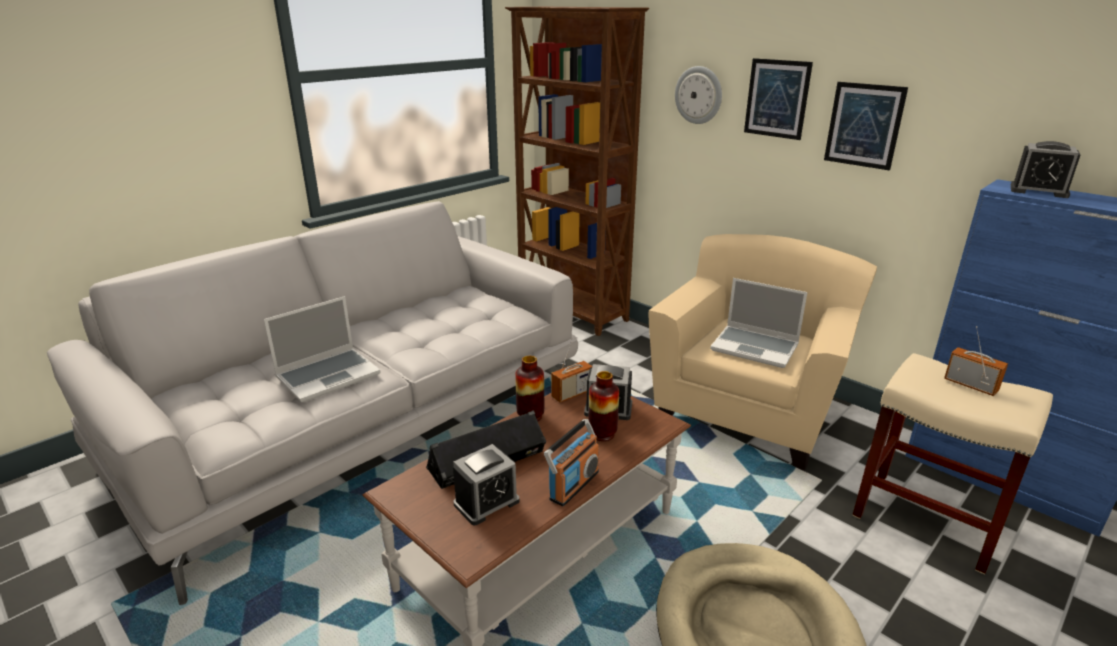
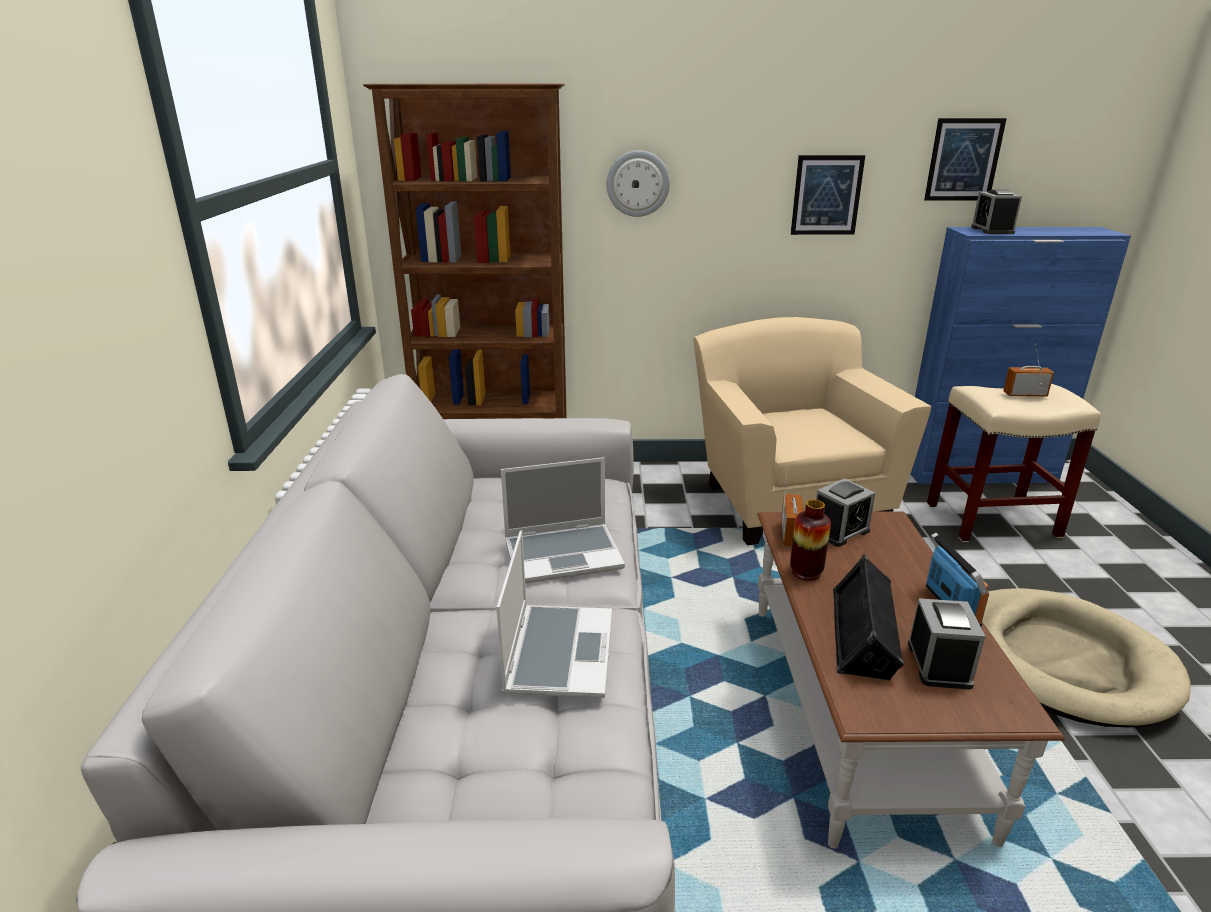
camera: 45 degrees left, 0 degrees up
(602, 434) = (880, 553): vase -> none
(756, 348) = (816, 430): laptop -> laptop (564, 554)
(777, 98) = (734, 178): picture -> picture (964, 160)
(1038, 191) = (992, 230): alarm clock -> alarm clock turned 105 degrees clockwise

